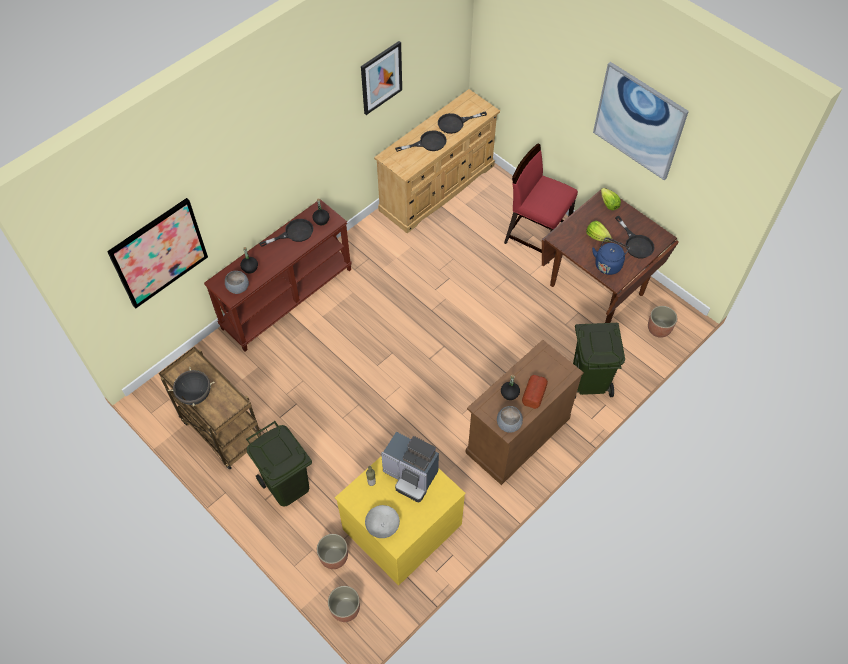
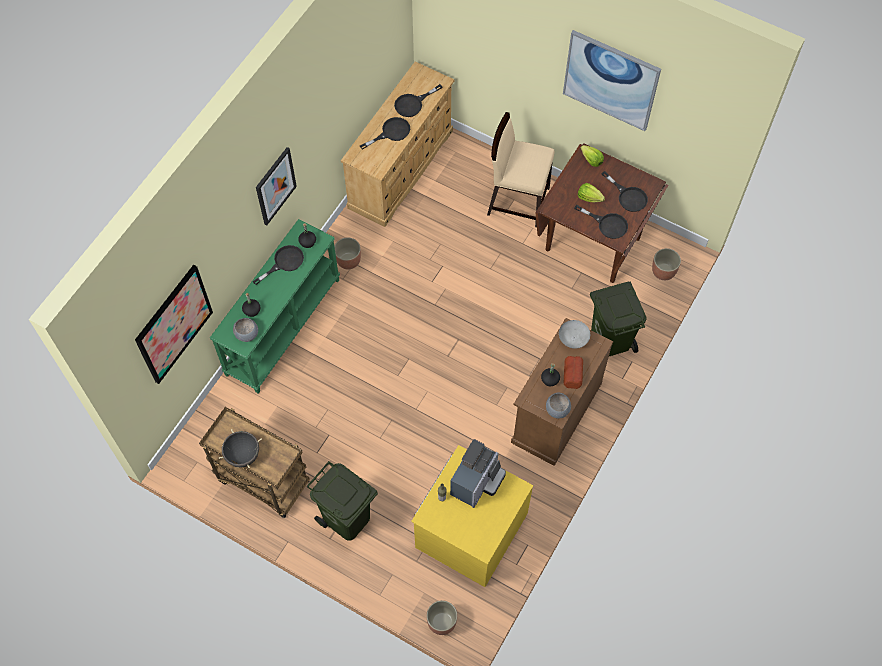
camera: 15 degrees left, 5 degrees up
(287, 297) = (282, 326): brown console table -> green console table
(334, 557) = (415, 576): planter -> planter (348, 260)
(381, 77) = (341, 85): picture -> picture (275, 186)
(382, 525) = (465, 536): grey bowl -> grey bowl (572, 339)
(411, 476) = (477, 482): coffee machine -> coffee machine turned 75 degrees counterclockwise
(536, 236) = (517, 200): red chair -> beige chair
(608, 264) = (607, 224): blue kettle -> black frying pan

